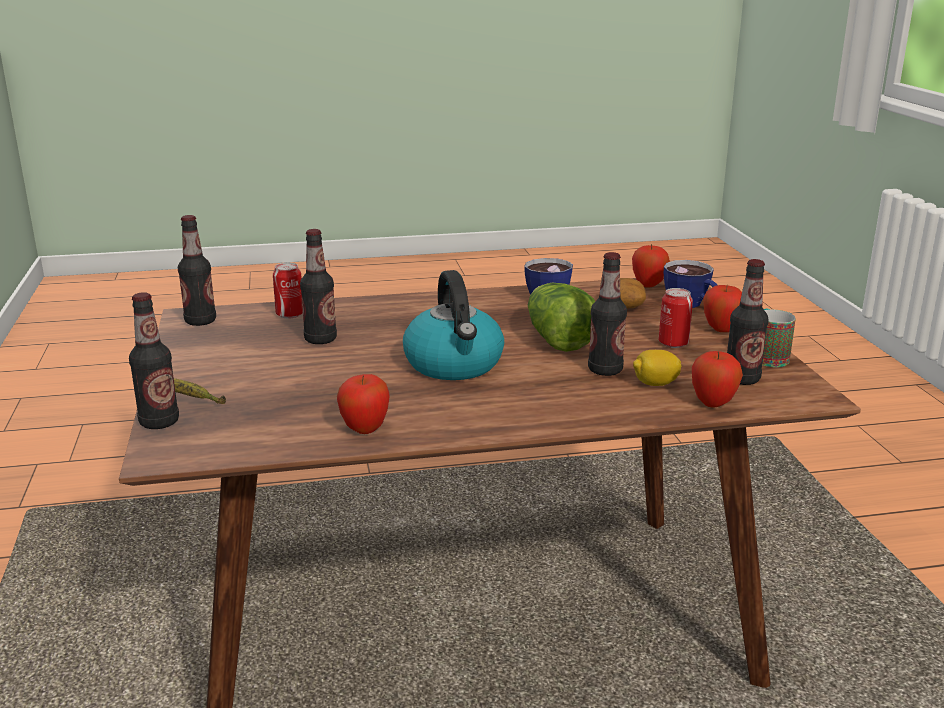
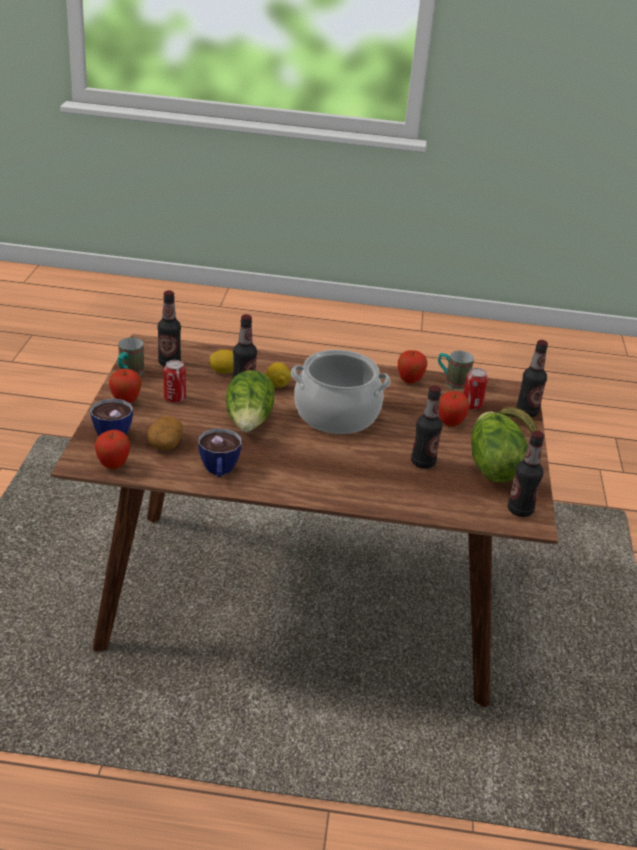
camera: 165 degrees left, 10 degrees up
(229, 350) = (492, 467): none -> lettuce
(290, 314) = (444, 501): can -> can (472, 405)
(290, 444) = (451, 382): none -> mug
(454, 365) = (336, 415): kettle -> cooking pot
(563, 383) = (277, 385): none -> lemon
(713, 404) = (207, 352): apple -> apple (450, 424)

